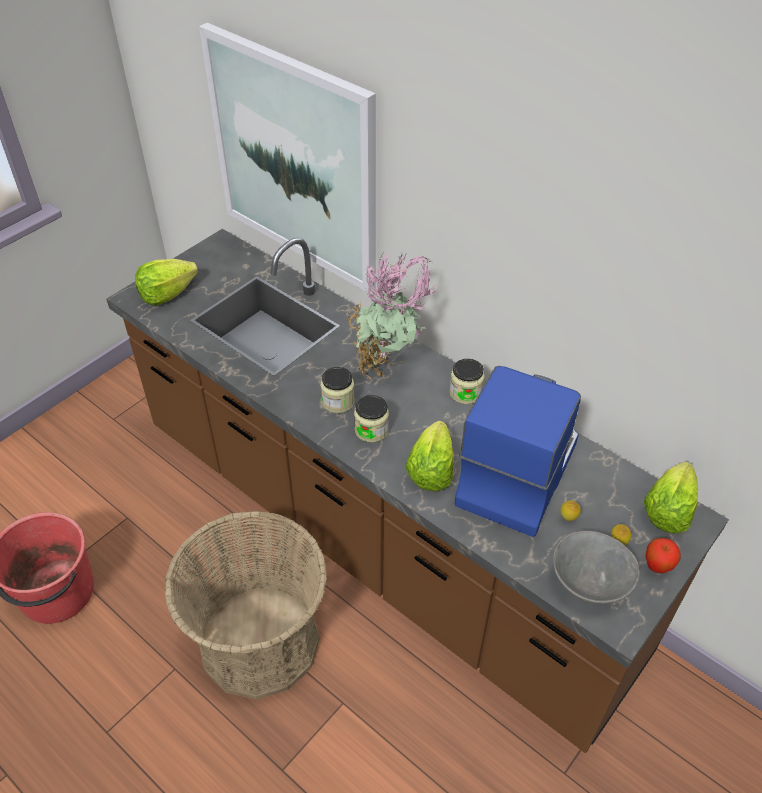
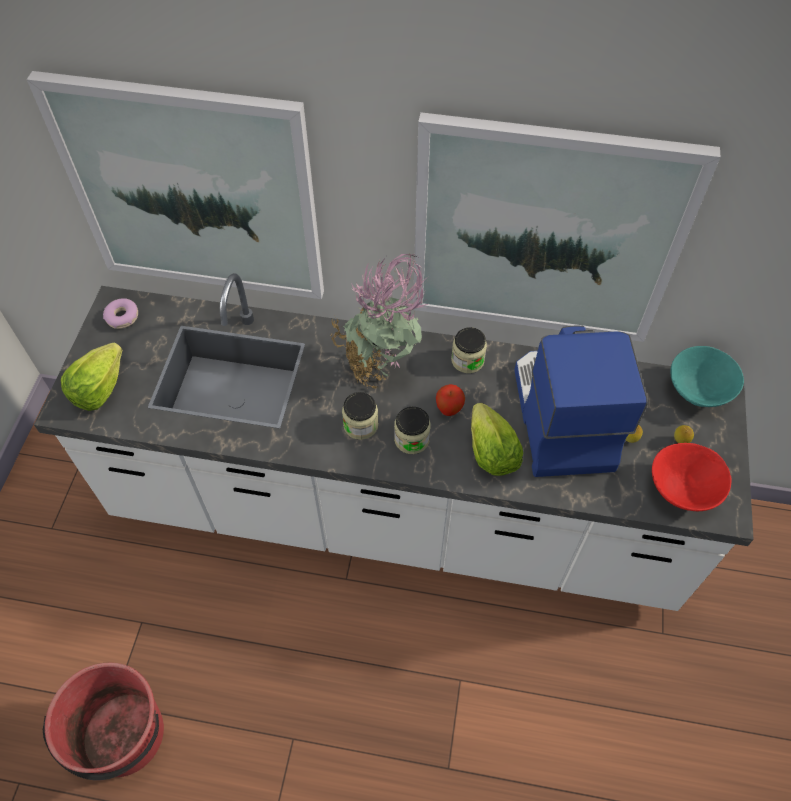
camera: 30 degrees left, 10 degrees up
(220, 254) = (122, 317): none -> donut
(260, 641) = (352, 668): basket -> none
(379, 538) = (395, 514): brown counter -> white counter
(551, 283) = (545, 235): none -> picture
(590, 584) = (683, 490): grey bowl -> red bowl
(657, 566) = (720, 447): apple -> apple (449, 410)
(667, 510) = (697, 392): lettuce -> turquoise bowl

